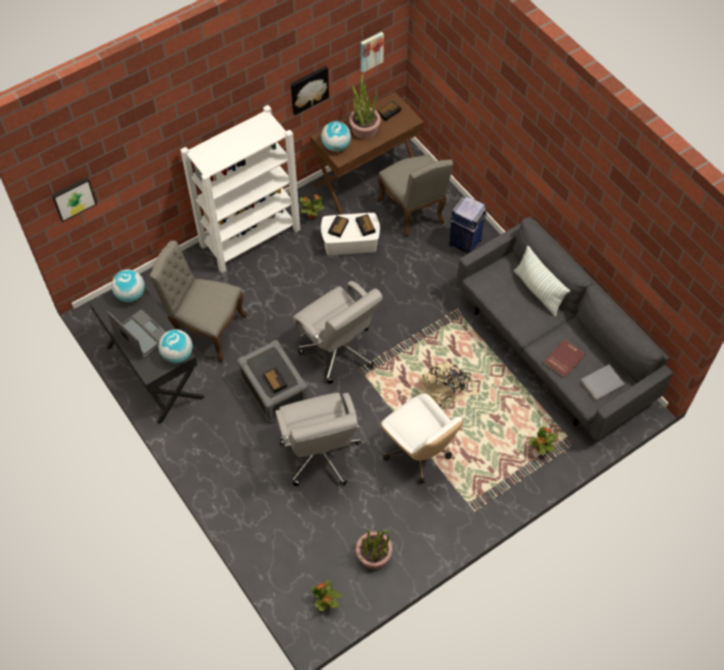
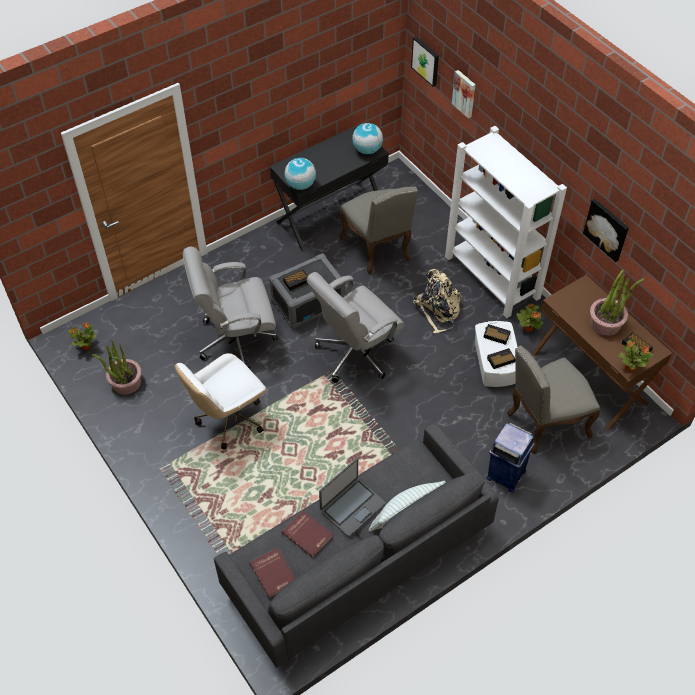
camera: 90 degrees right, 5 degrees down
(141, 335) = (322, 160): laptop -> laptop (352, 507)
(207, 329) = (378, 249): grey chair -> grey chair turned 135 degrees clockwise
(336, 146) = (574, 297): globe -> none
(371, 51) = (673, 277): picture -> picture (464, 93)
(447, 389) = (305, 449): beige backpack -> beige backpack (438, 310)
(540, 449) = (226, 537): potted plant -> potted plant (630, 367)
(601, 383) = (274, 573): grey book -> red book

